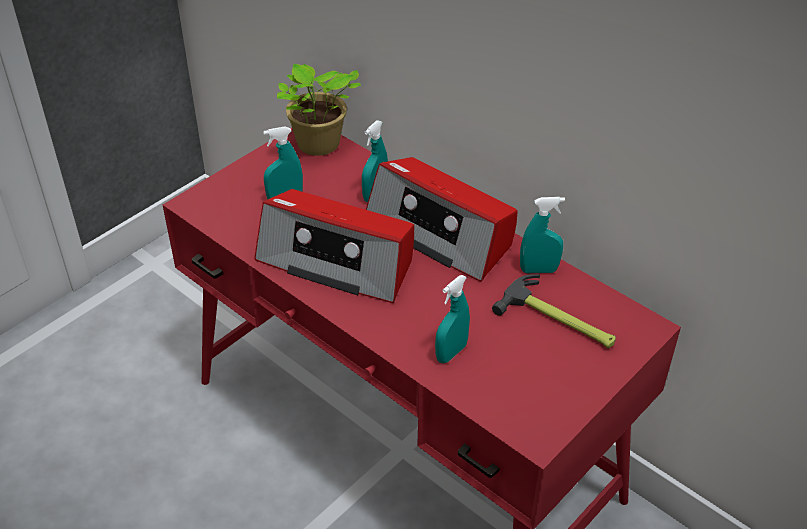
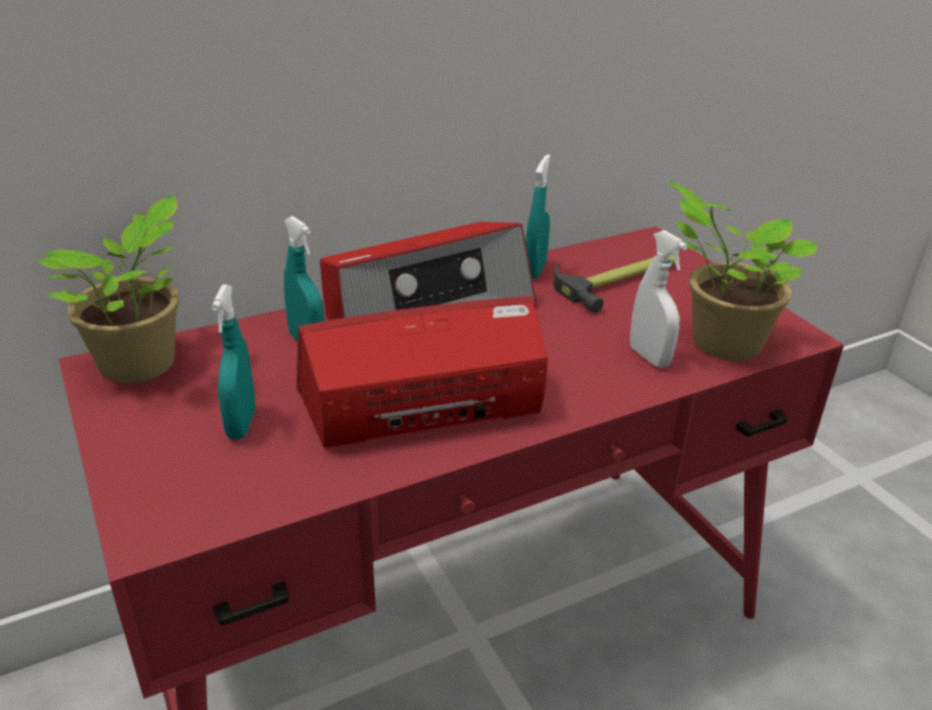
camera: 70 degrees left, 10 degrees down
(338, 260) = (424, 404): radio -> radio turned 150 degrees counterclockwise
(451, 353) = (649, 357): turquoise spray bottle -> white spray bottle
(496, 390) = (720, 342): none -> potted plant

